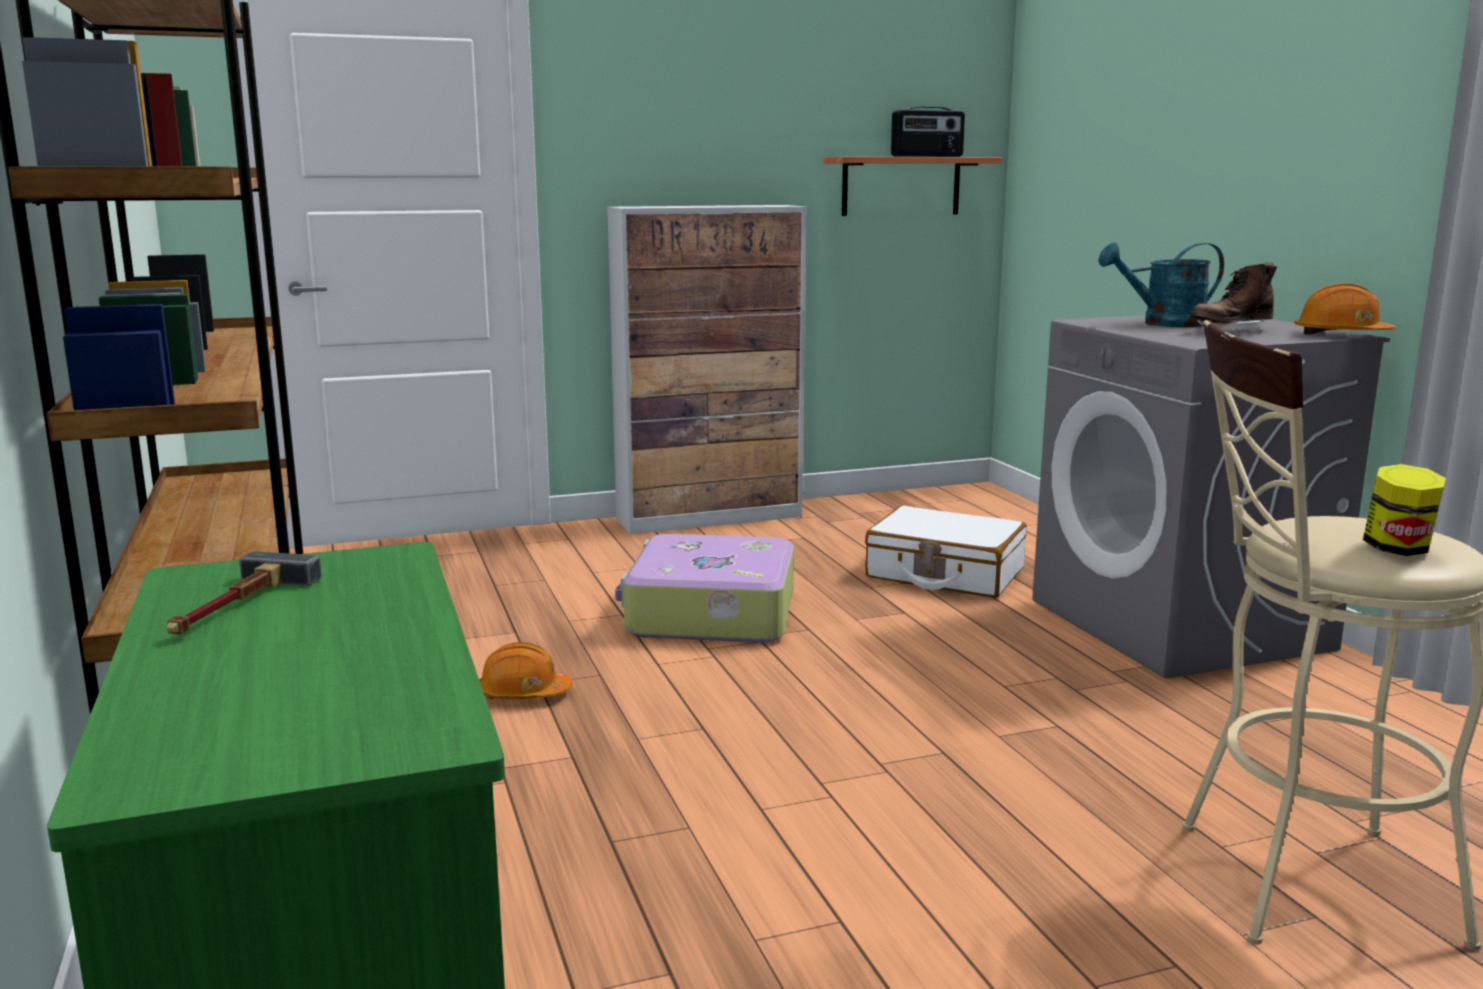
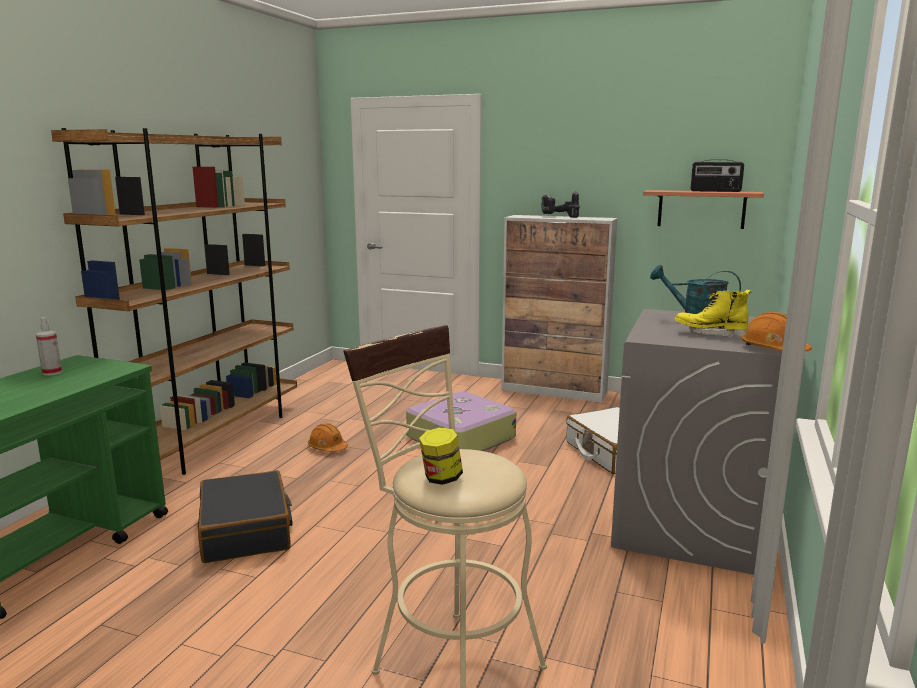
camera: 40 degrees right, 0 degrees up
(234, 607) = (52, 372): hammer -> spray bottle
(666, 867) = (246, 530): none -> black suitcase
(700, 205) = (558, 217): none -> power drill
(1230, 331) = (710, 334): brown boot -> yellow boot

